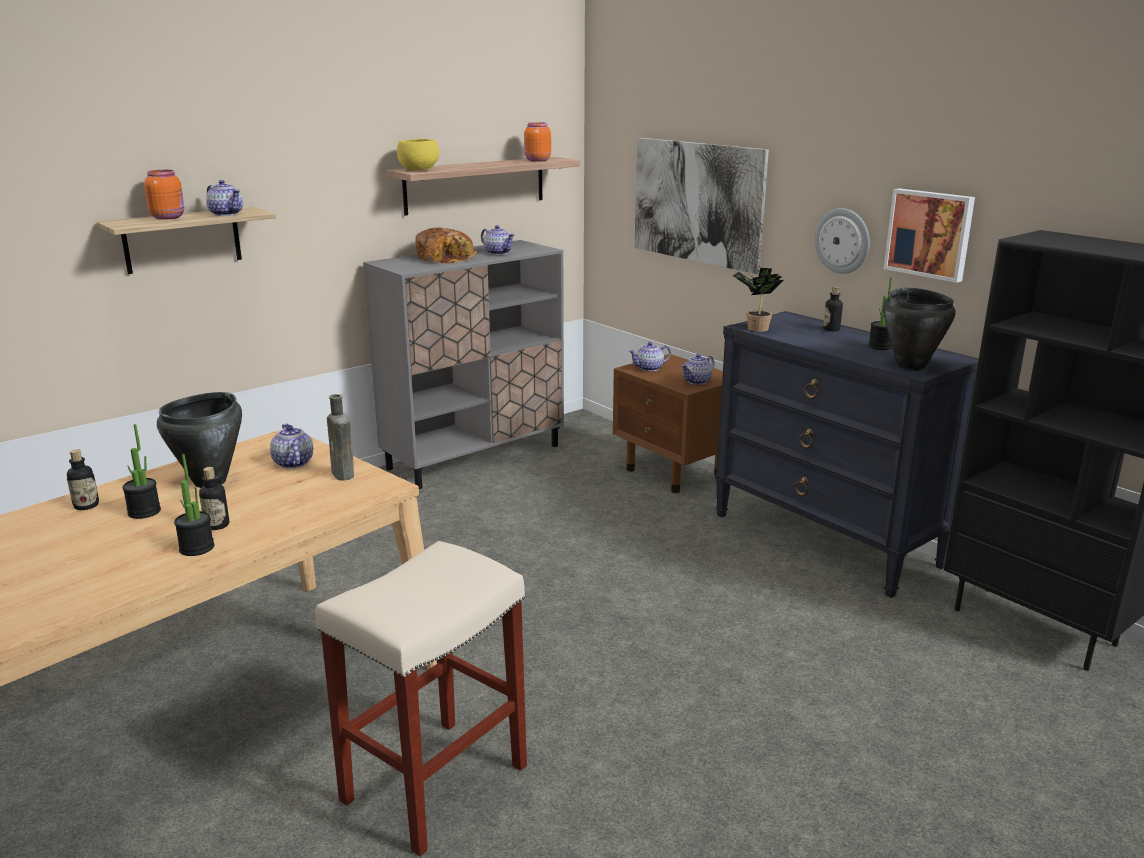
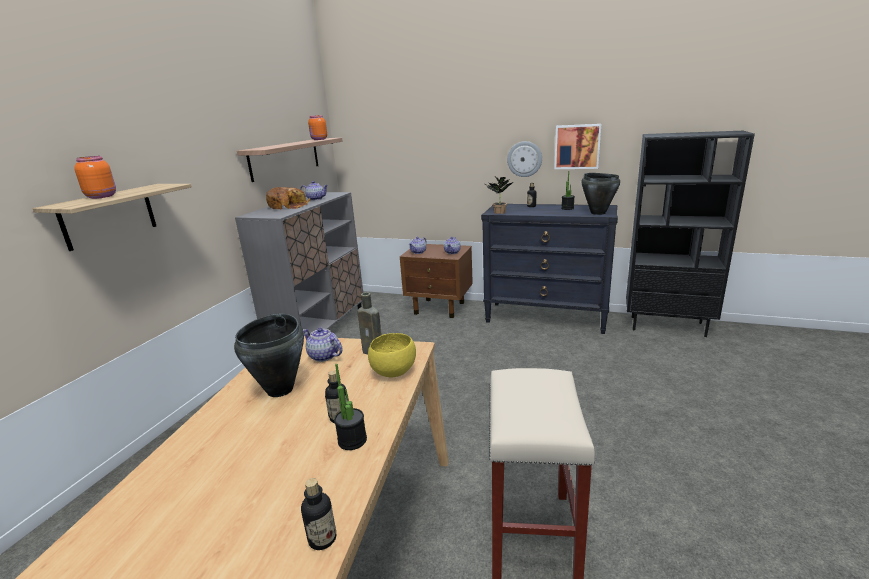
camera: 30 degrees left, 0 degrees up
(86, 506) = (195, 447): bottle -> bottle (322, 539)
(144, 512) = (260, 431): potted plant -> none
(226, 214) = (150, 188): teapot -> none
(418, 170) = (262, 148): yellow bowl -> yellow bowl (393, 372)
(697, 202) = (423, 153): picture -> none

